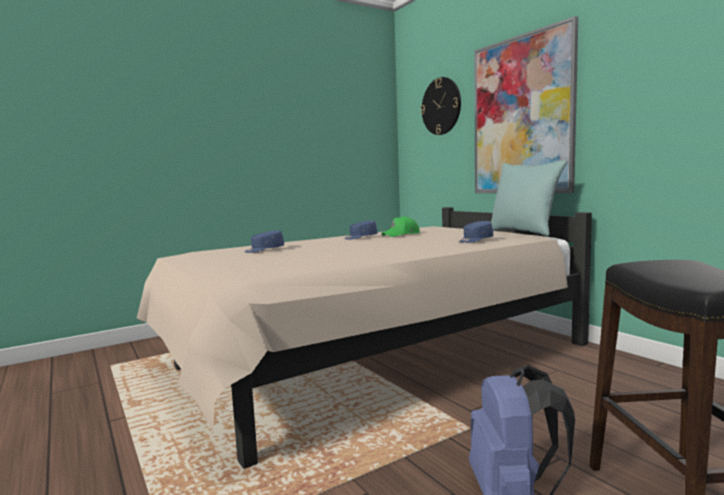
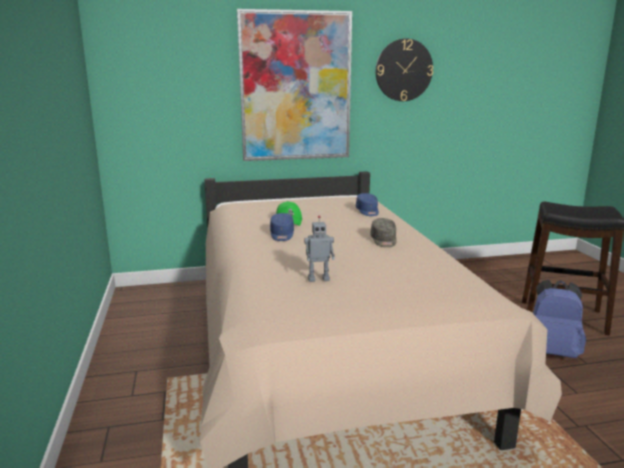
camera: 70 degrees left, 10 degrees up
(264, 250) = (318, 279): blue cap -> toy robot
(378, 249) = (384, 241): none -> grey cap
(441, 106) = (181, 61): wall clock -> wall clock (403, 70)
(524, 232) = (338, 195): turquoise pillow -> none

